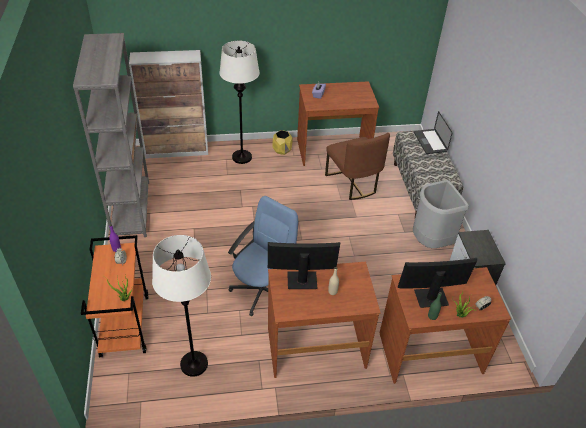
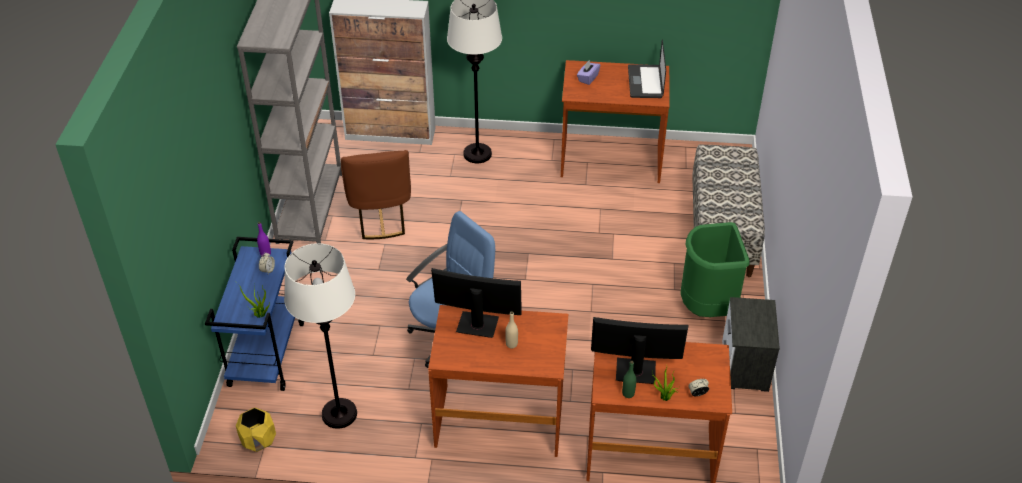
camera: 15 degrees right, 0 degrees up
(124, 325) = (266, 353): orange cart -> blue cart
(282, 150) = (538, 150): yellow planter -> yellow planter (259, 440)
(353, 183) = (624, 211): brown chair -> brown chair (380, 216)
(430, 142) = (740, 165): laptop -> laptop (645, 82)
(430, 241) = (706, 308): grey trash can -> green trash can

